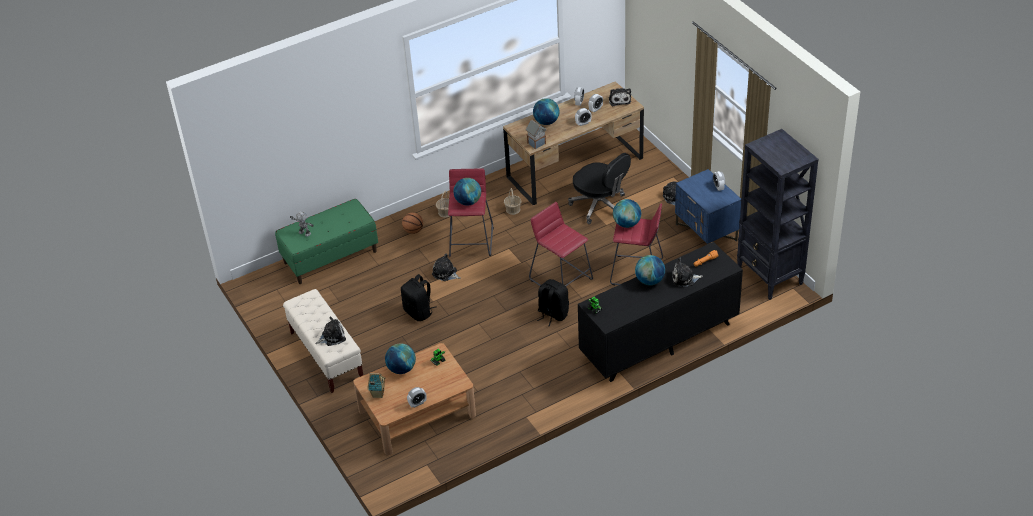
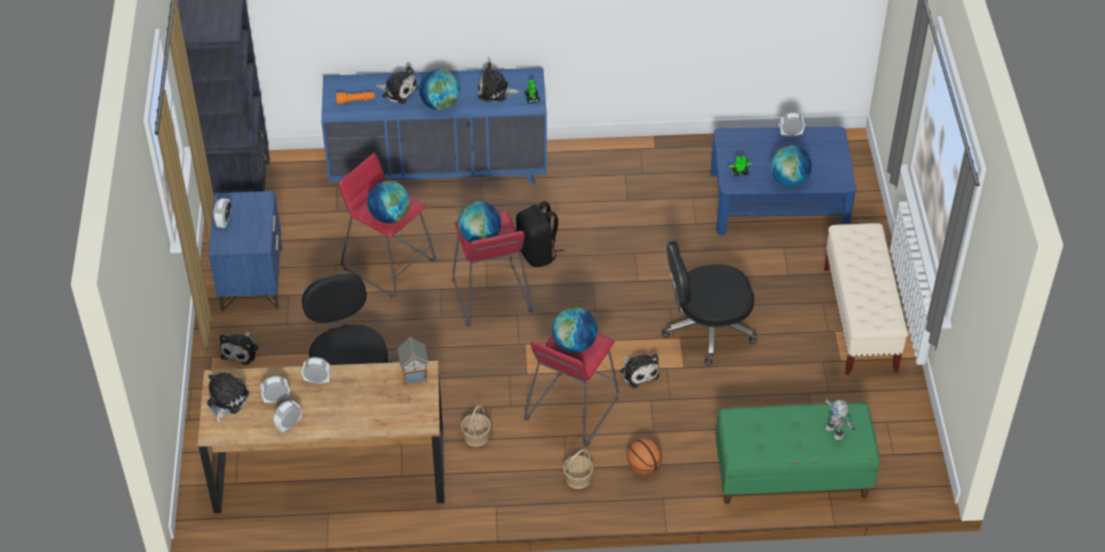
camera: 155 degrees left, 5 degrees up
(332, 337) = (859, 252): plush toy -> plush toy (495, 92)
(377, 394) = (832, 163): toy house -> none
(417, 413) = (778, 201): brown coffee table -> blue coffee table
(419, 312) = (707, 329): black backpack -> black office chair
(546, 122) = (368, 409): globe -> globe (480, 237)
(659, 340) = (439, 168): black dresser -> blue dresser

